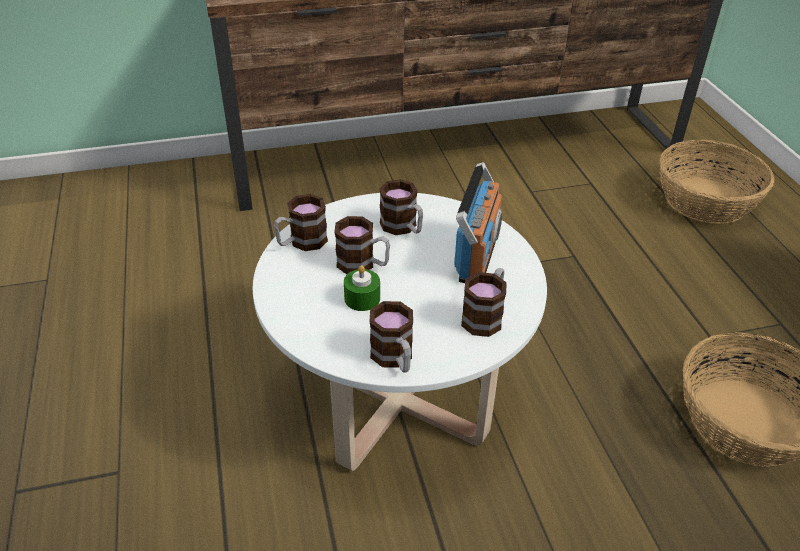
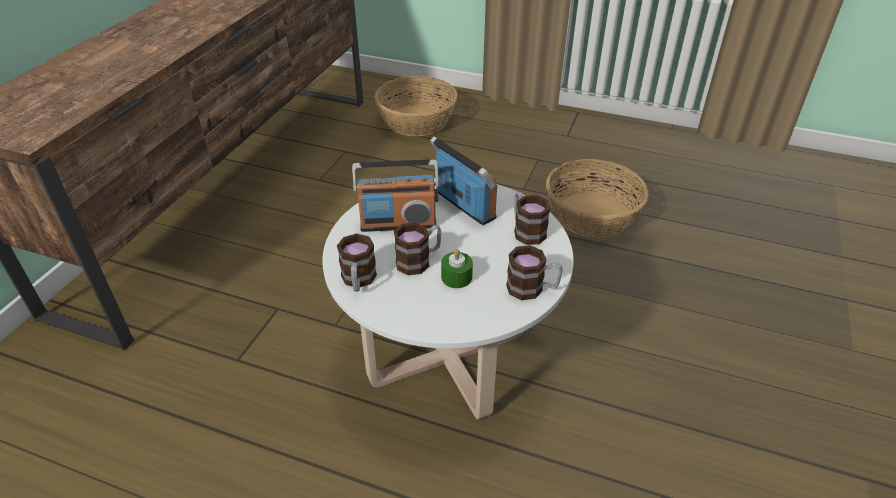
camera: 55 degrees left, 0 degrees up
(403, 228) = (398, 223): mug -> radio

